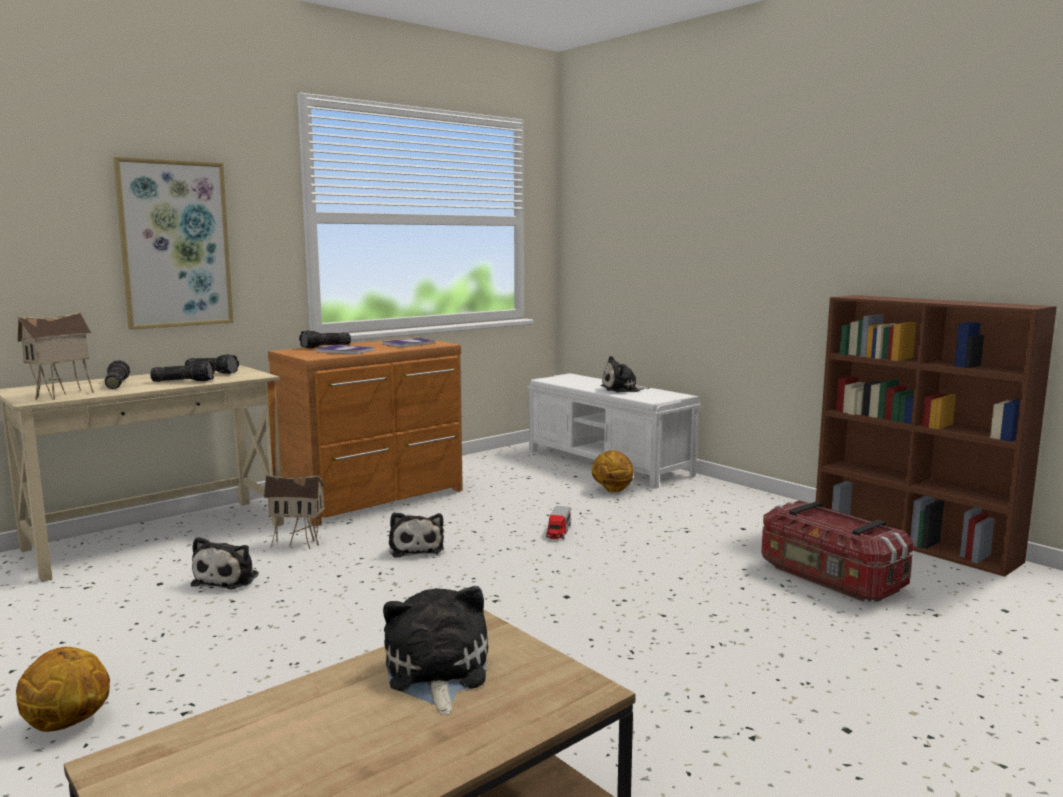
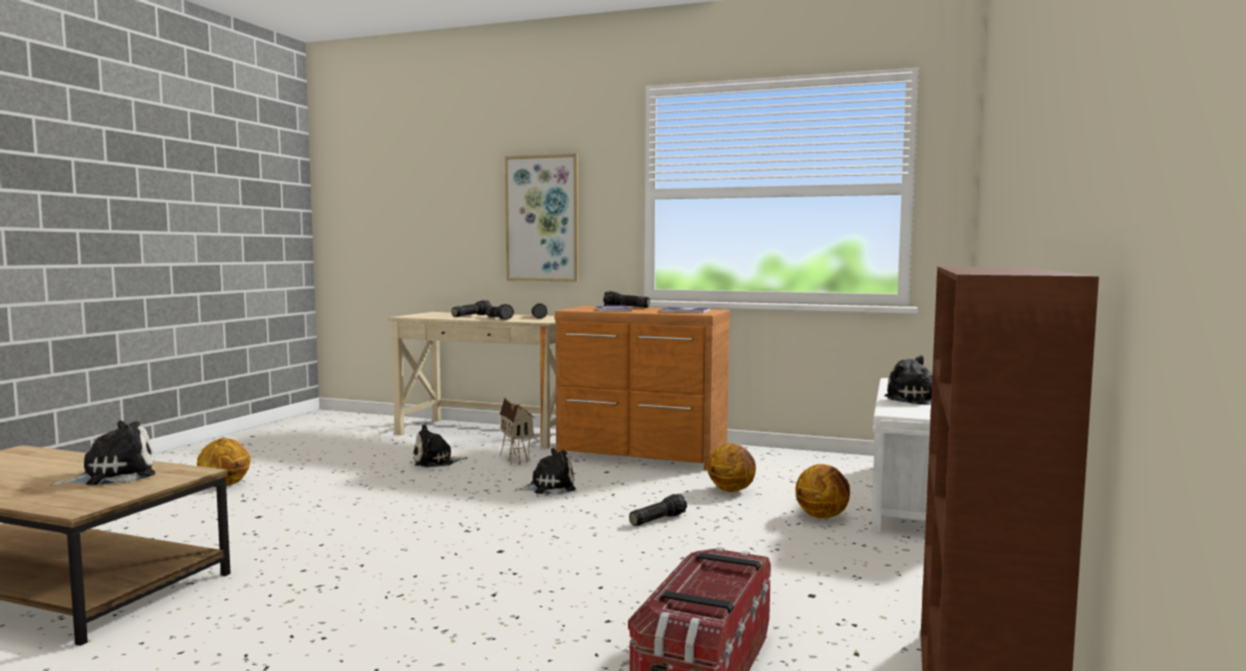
camera: 60 degrees right, 5 degrees down
(63, 396) = (424, 316): toy house -> none
(416, 548) = (549, 487): plush toy -> plush toy turned 150 degrees counterclockwise
(522, 497) = (731, 490): none -> basketball
(558, 532) = (657, 519): toy truck -> flashlight

